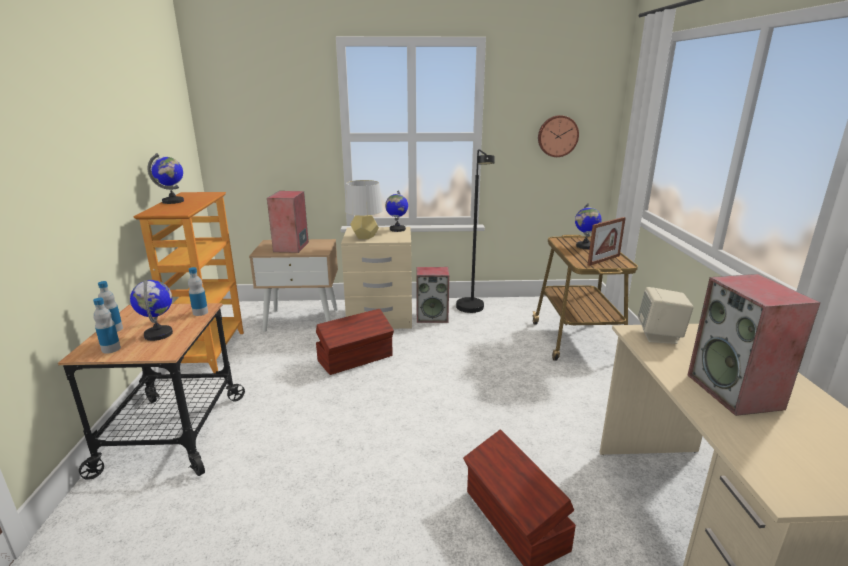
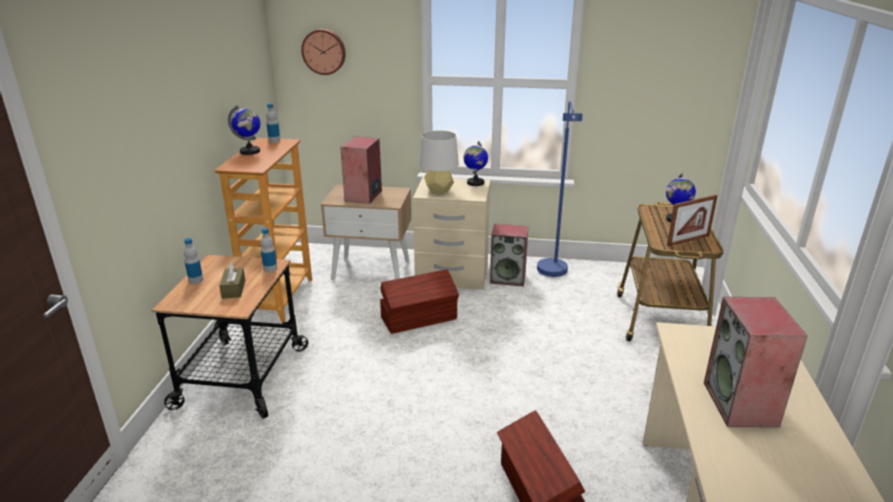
camera: 10 degrees right, 5 degrees up
(111, 349) = (194, 300): bottle -> bottle (274, 141)
(159, 334) = (233, 289): globe -> brown tissue box
(472, 310) = (553, 274): black floor lamp -> blue floor lamp
(557, 136) = (665, 86): wall clock -> wall clock (324, 51)
(660, 336) = (699, 339): beige speaker -> none

